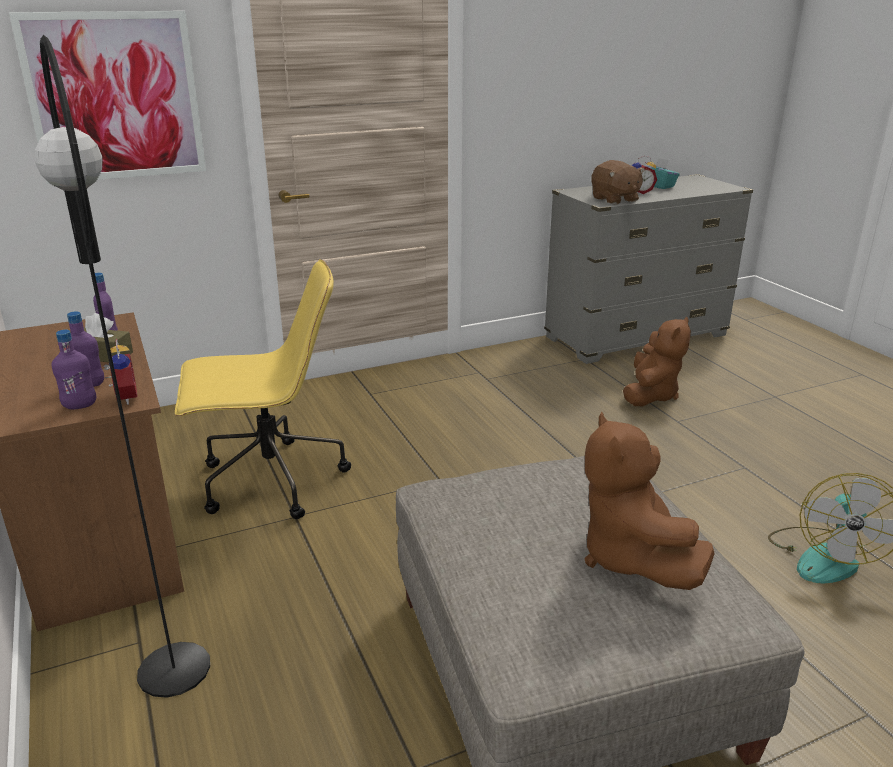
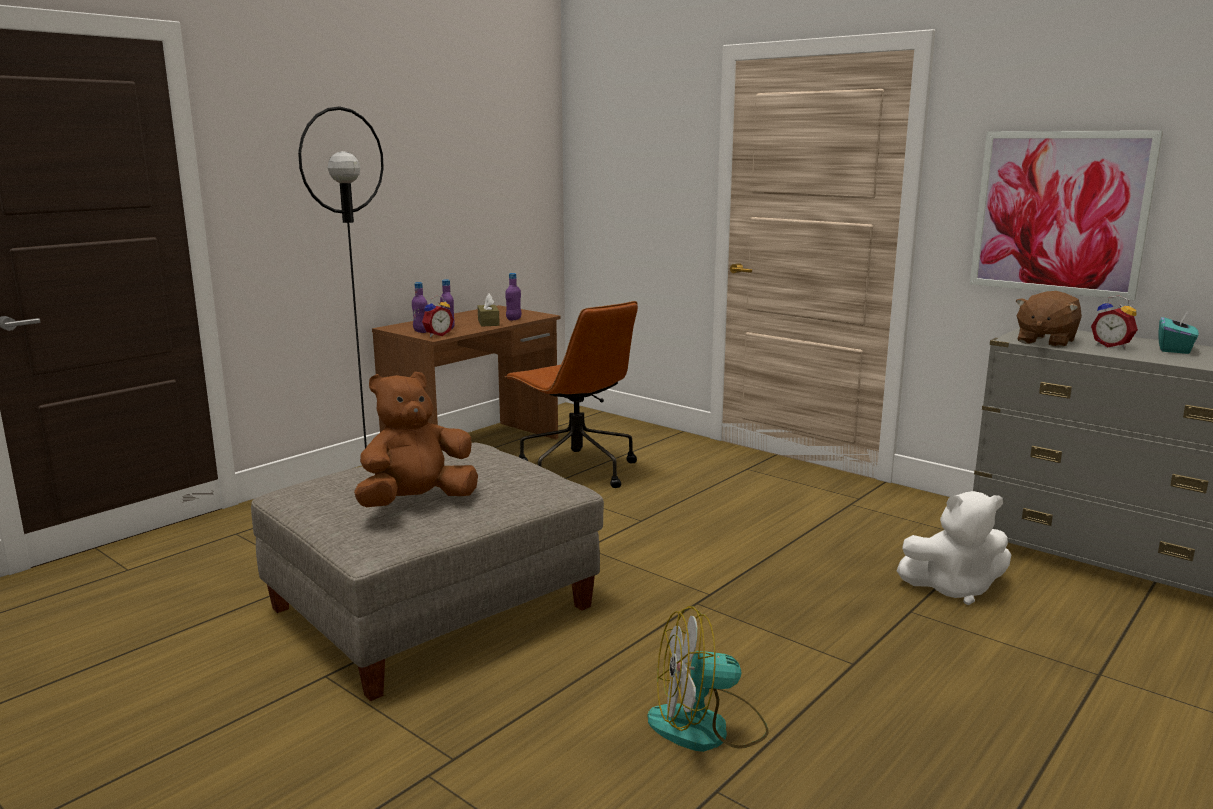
camera: 65 degrees right, 10 degrees down
(115, 97) = (641, 173): picture -> picture (1059, 213)
(269, 481) = (575, 470): yellow office chair -> brown office chair
(651, 395) = (953, 588): brown plush toy -> white plush toy

